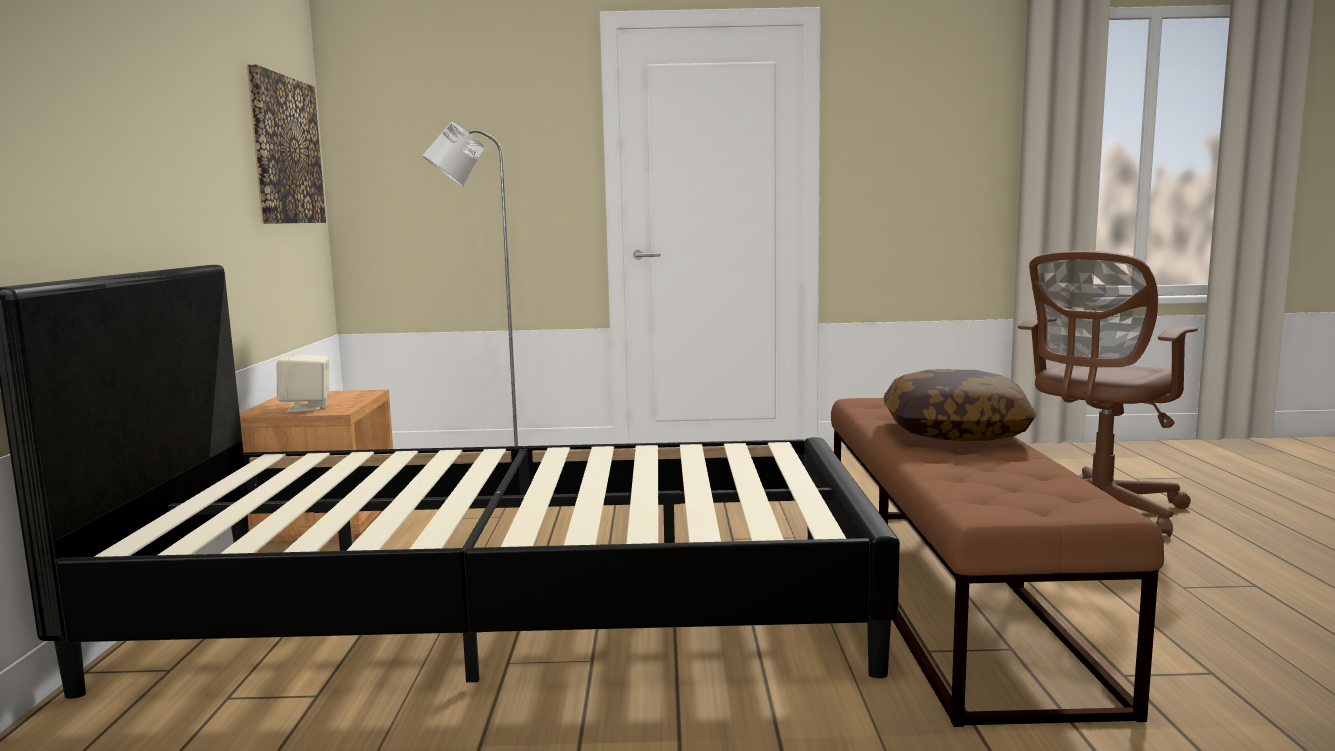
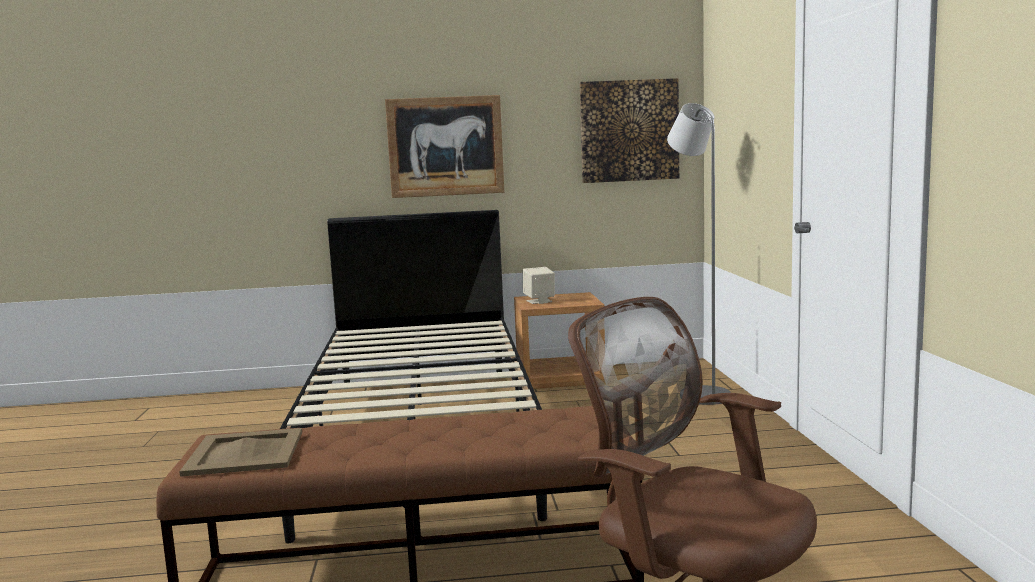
camera: 85 degrees right, 0 degrees up
(135, 139) = (445, 146): none -> picture
(954, 433) = (443, 438): pillow -> none
(1038, 492) = (244, 453): none -> beige tray

